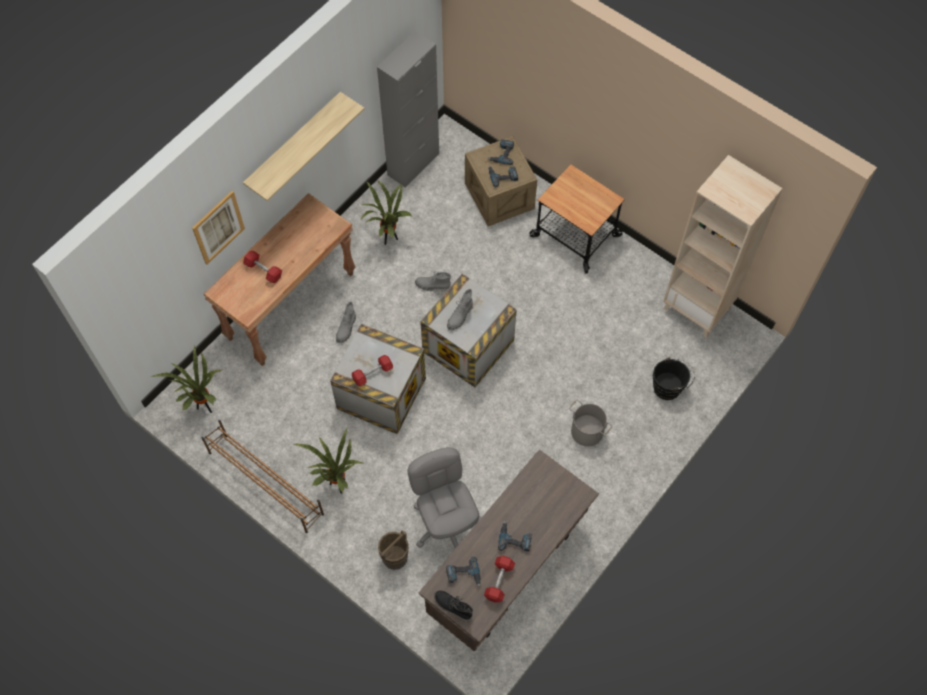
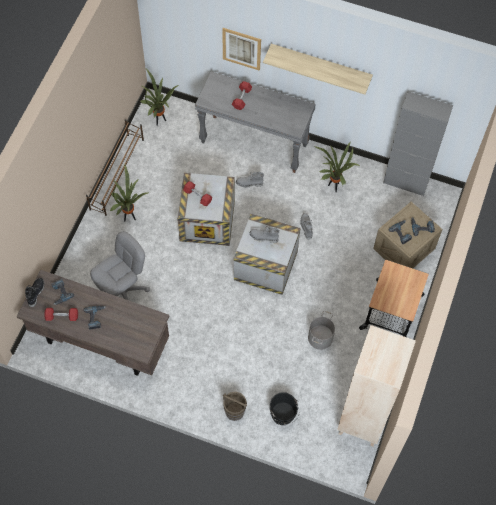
camera: 70 degrees right, 0 degrees up
(291, 305) = (254, 143): brown console table -> grey console table
(394, 557) = (88, 268): brown bucket -> brown bucket (234, 411)
(586, 431) = (225, 366): grey bucket -> grey bucket (320, 337)

